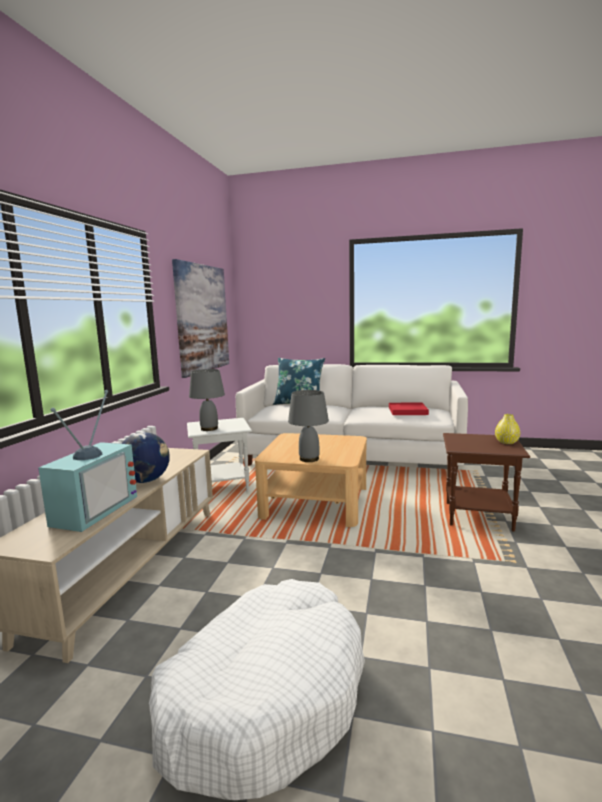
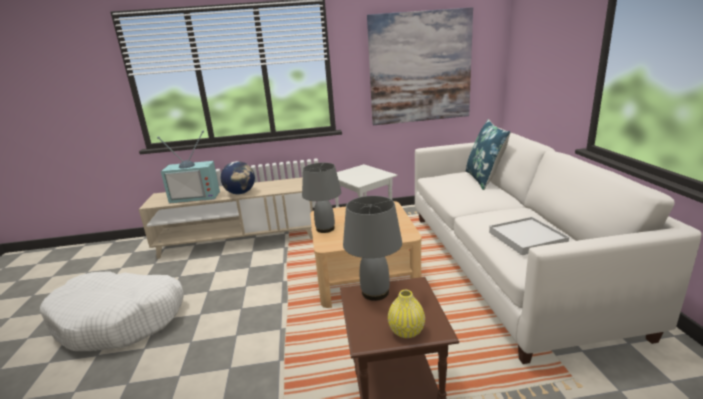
camera: 70 degrees right, 10 degrees up
(209, 429) = (349, 174): grey table lamp -> grey table lamp (374, 292)
(407, 411) = (527, 238): red tray -> white tray

